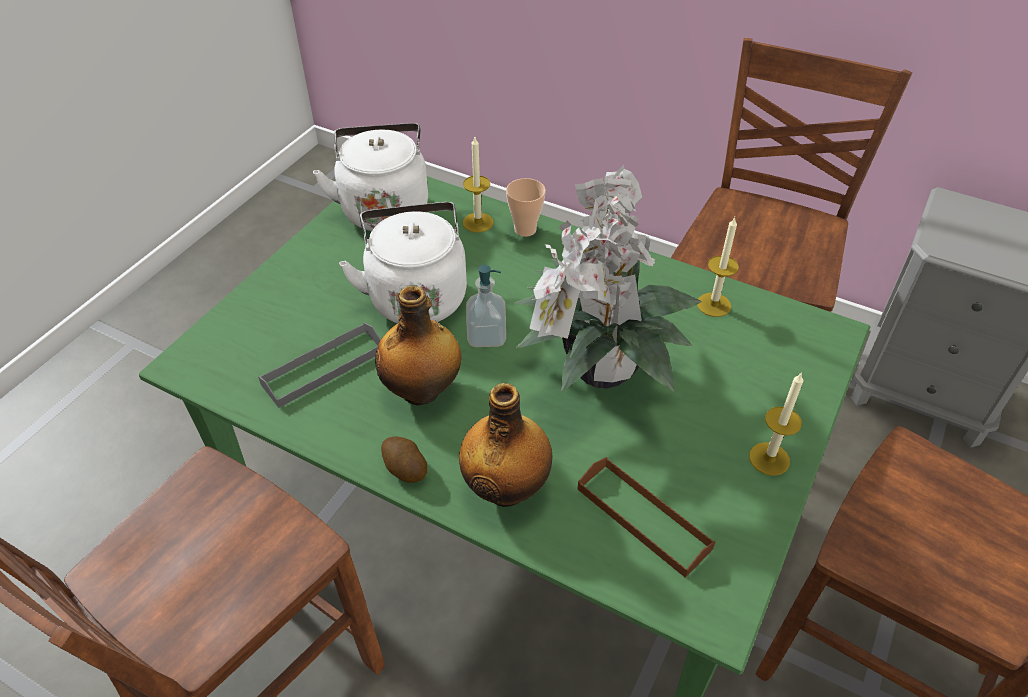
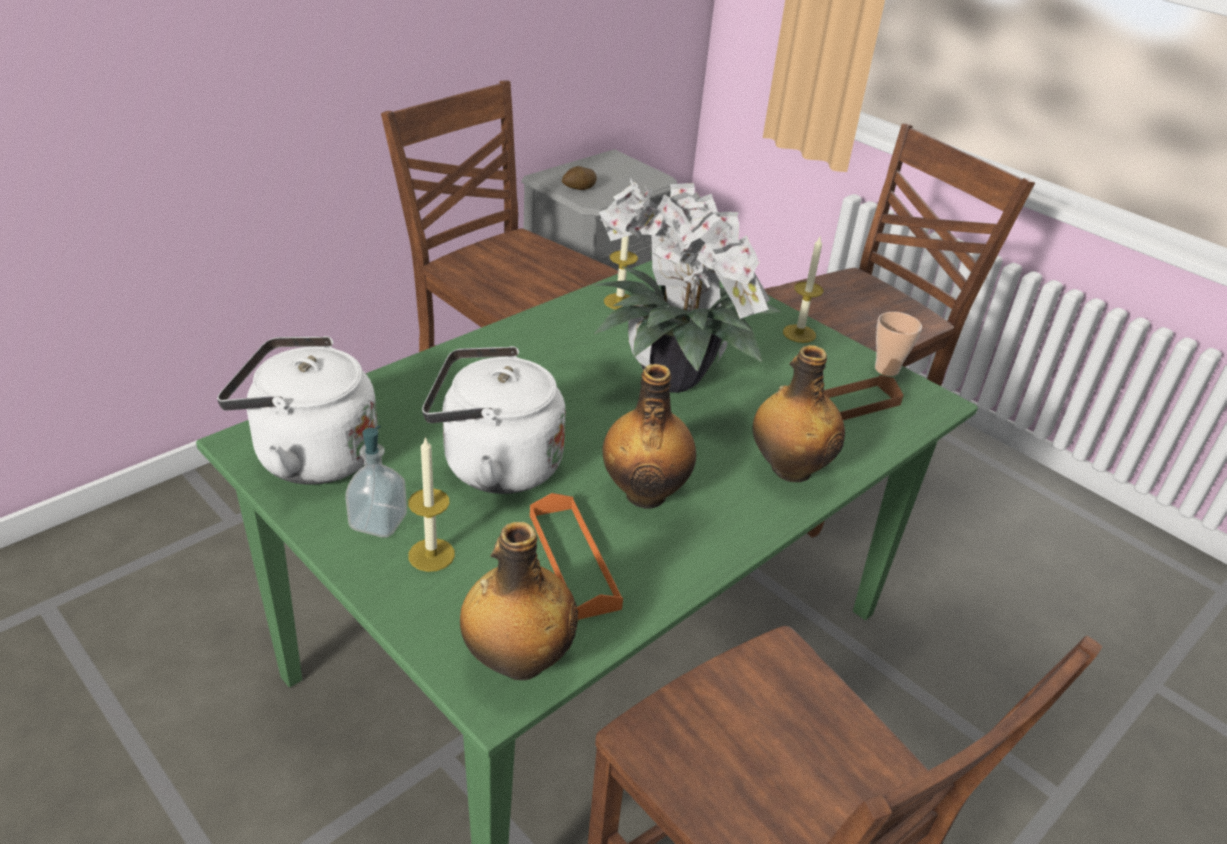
camera: 75 degrees left, 10 degrees down
(214, 365) = (517, 660): none -> bottle
(323, 367) = (573, 560): grey tray -> orange tray
(404, 468) = (746, 527): potato -> potato (578, 189)
(478, 222) = (399, 394): candle -> candle (431, 555)
(486, 336) = (588, 433): soap dispenser -> soap dispenser (378, 522)
(525, 230) = (438, 367): cup -> cup (886, 369)

